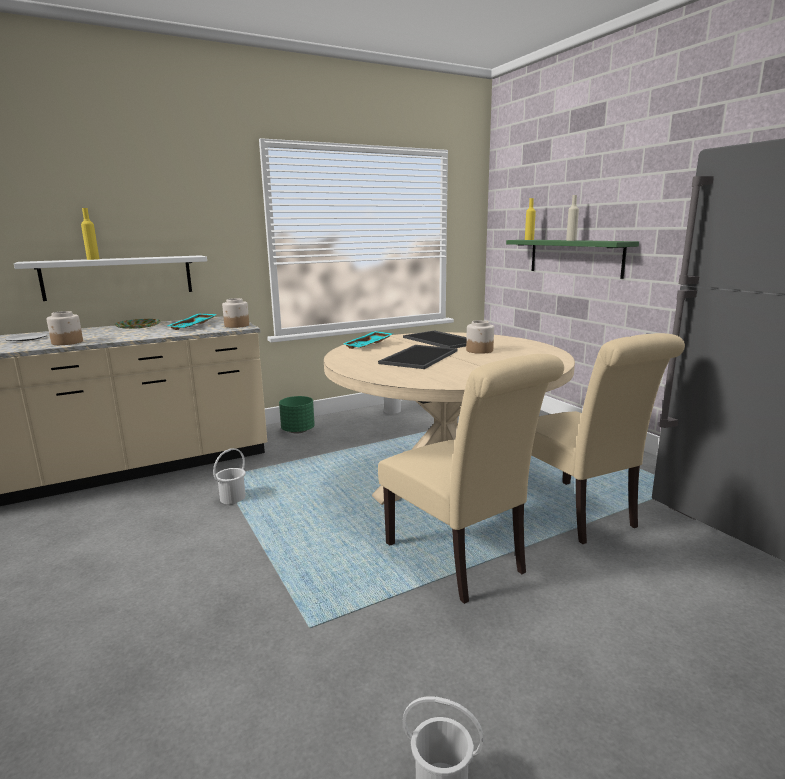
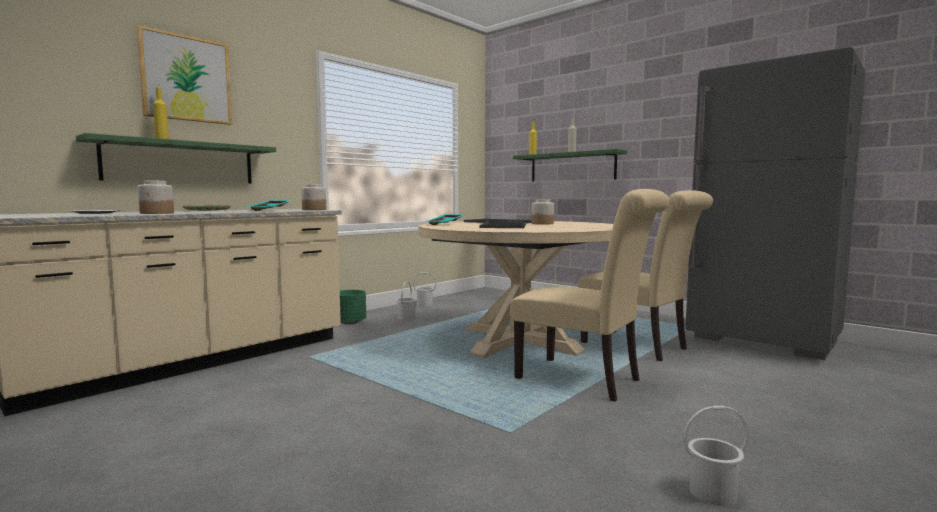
camera: 20 degrees left, 10 degrees down
(116, 192) = (186, 78): none -> picture
(118, 277) = (181, 162): white shelf -> green shelf
(232, 498) = (337, 369): white bucket -> white bucket (406, 318)

